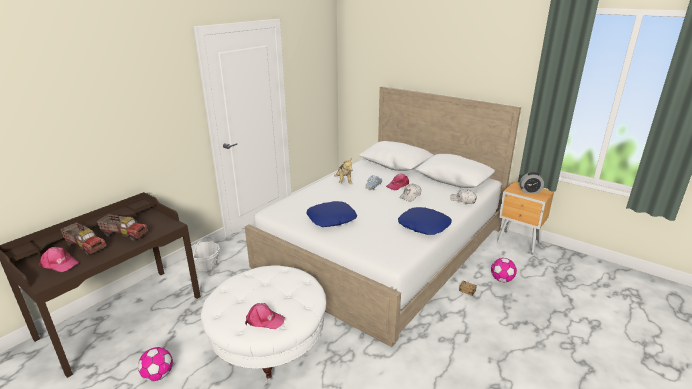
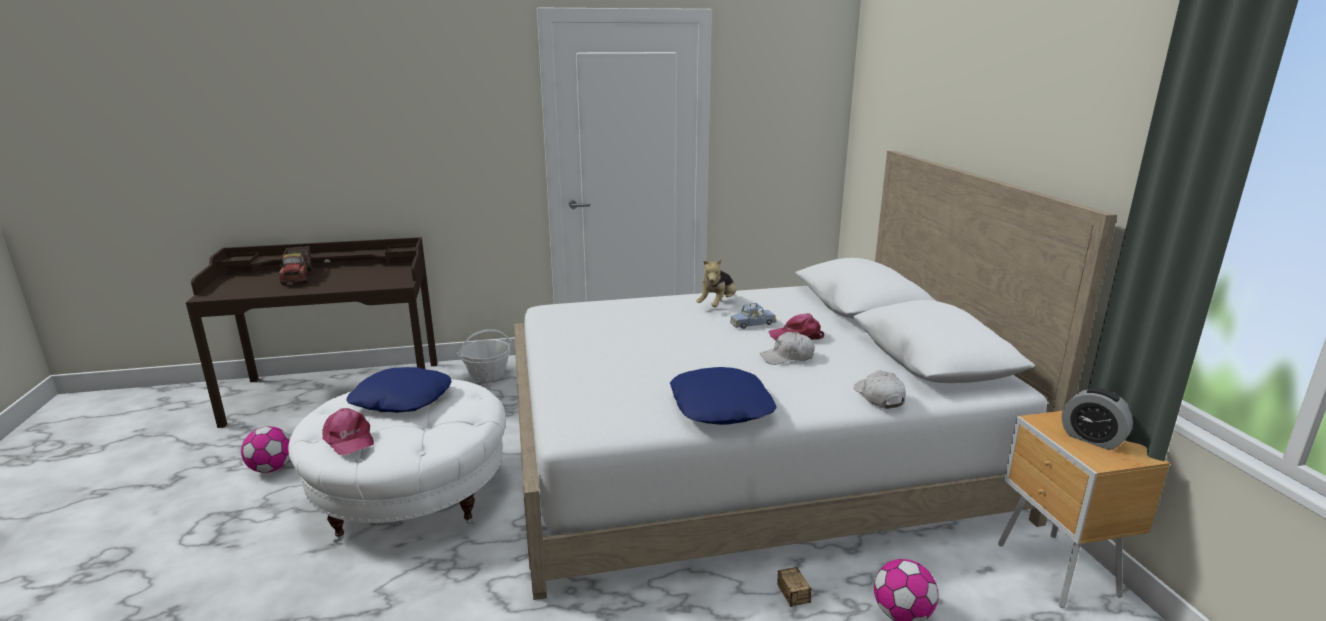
camera: 40 degrees right, 5 degrees down
(59, 264) = (251, 284): pink cap -> none
(125, 234) = (346, 277): toy truck -> none
(331, 219) = (601, 345): blue pillow -> blue pillow (401, 399)

